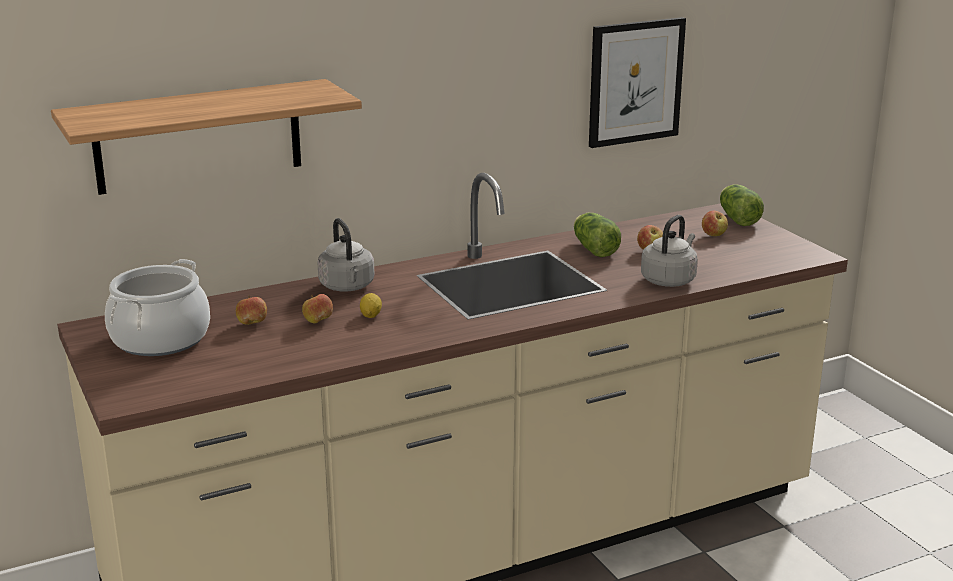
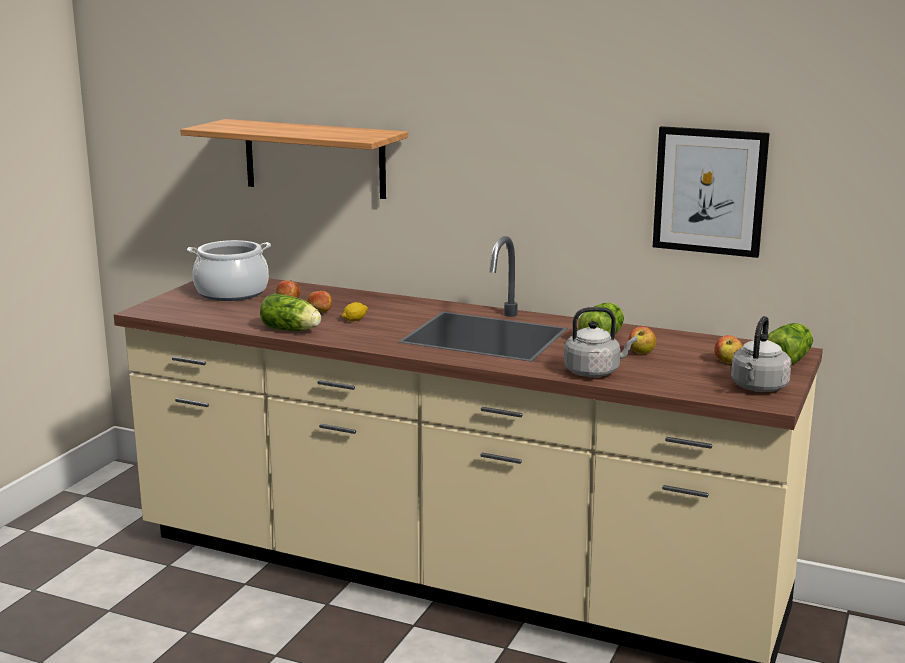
camera: 50 degrees right, 5 degrees down
(347, 287) = (386, 303): grey kettle -> grey kettle (758, 388)
(348, 350) = (292, 330): none -> lettuce

